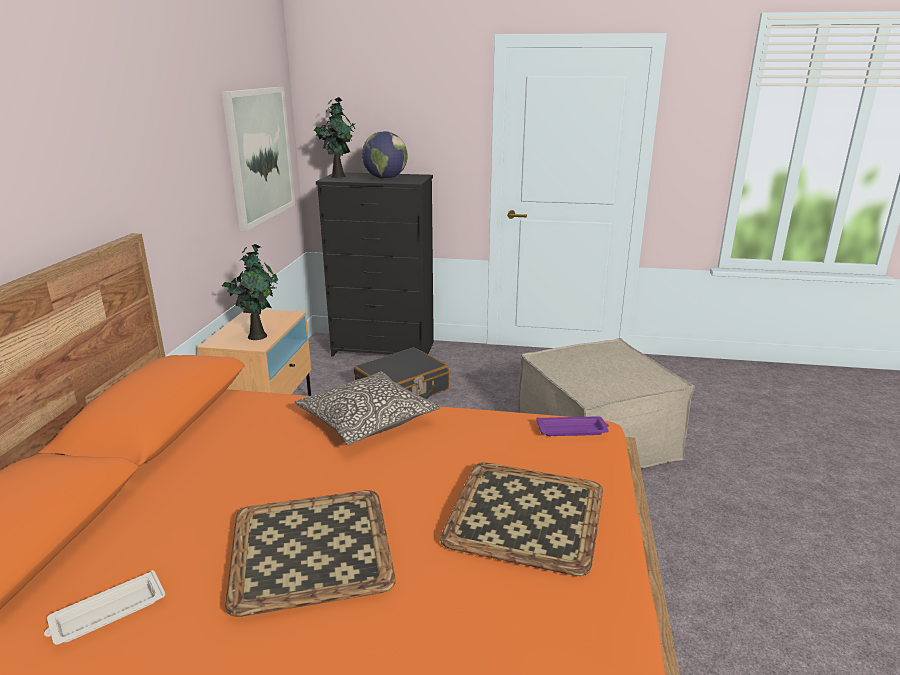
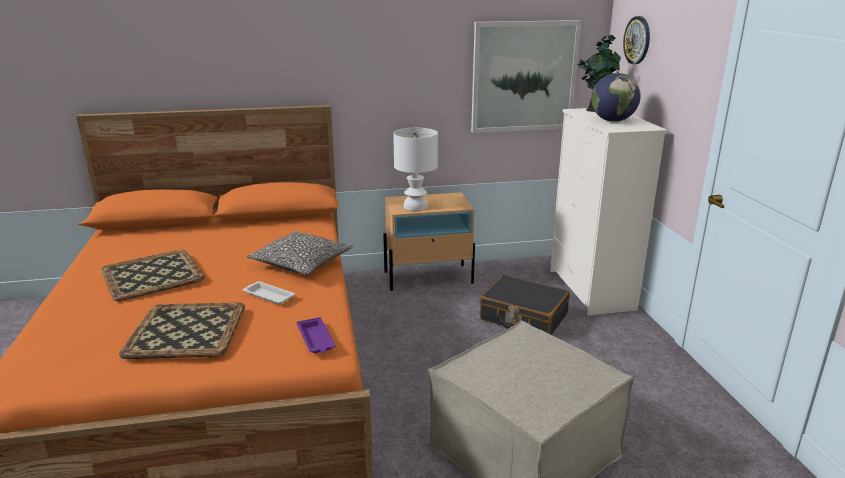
camera: 70 degrees right, 0 degrees up
(106, 614) = (114, 248): white tray -> white tray (268, 296)
(258, 335) = (416, 206): potted plant -> white table lamp
(352, 101) = (637, 40): none -> wall clock
(384, 349) = (591, 290): black dresser -> white dresser

